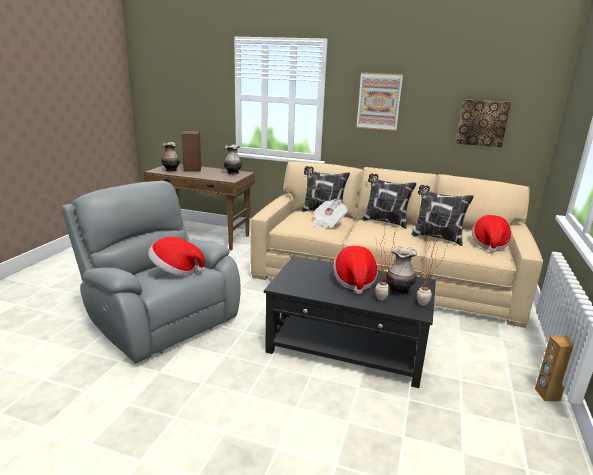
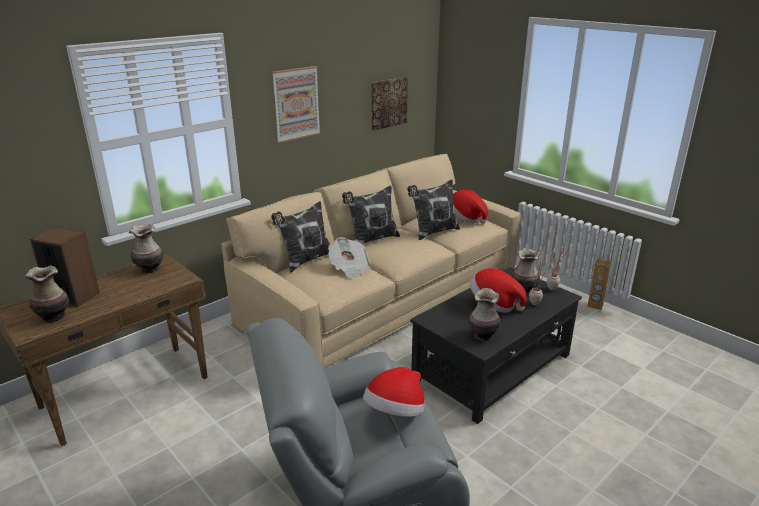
camera: 60 degrees left, 5 degrees up
(298, 284) = (482, 336): none -> vase

